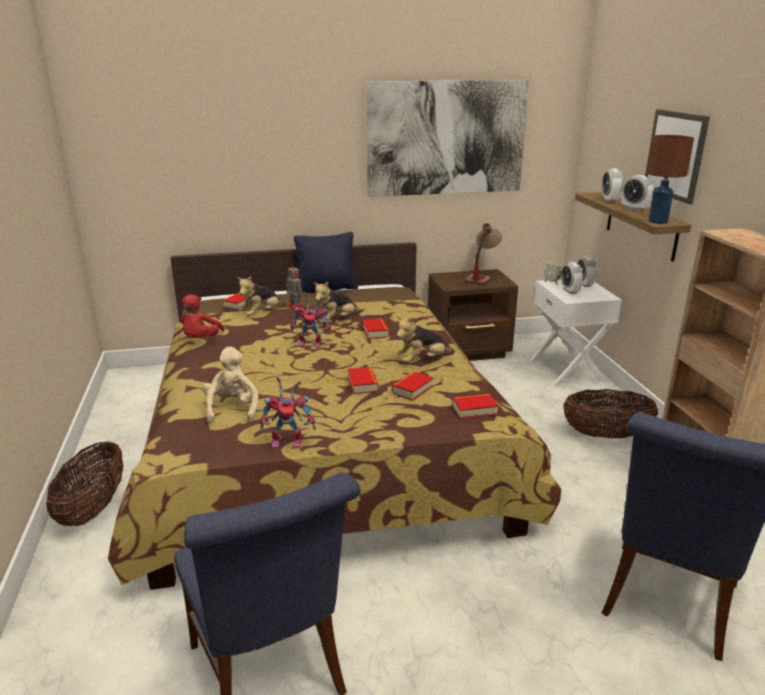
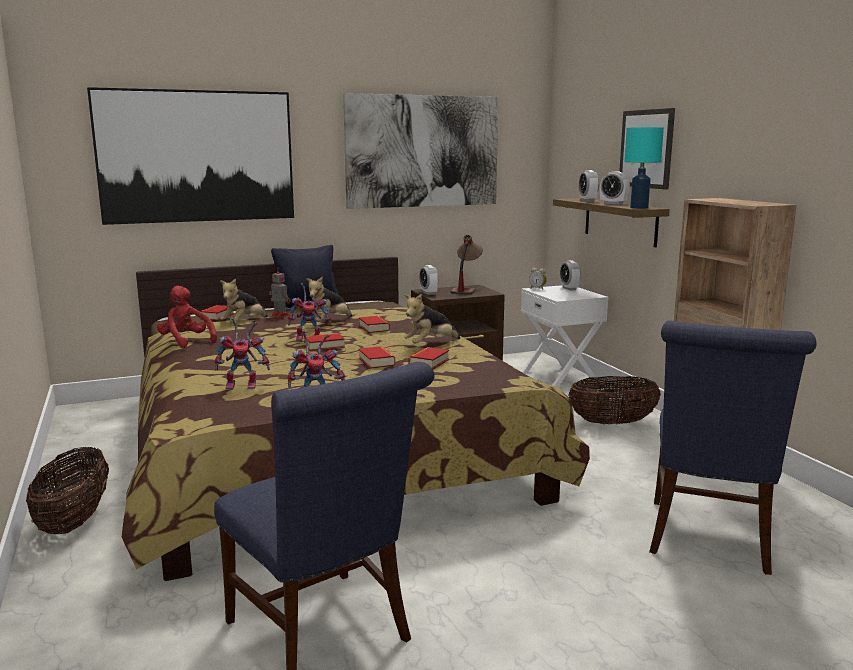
camera: 10 degrees left, 10 degrees down
(201, 340) = (186, 342): red plush toy -> red plush toy turned 135 degrees clockwise
(224, 148) = (197, 156): none -> picture
(232, 409) = (244, 385): beige plush toy -> toy robot
(474, 410) = (496, 372): book -> book (324, 346)
(570, 291) = (557, 293): alarm clock -> alarm clock (428, 293)
(658, 221) = (639, 208): brown table lamp -> turquoise table lamp

